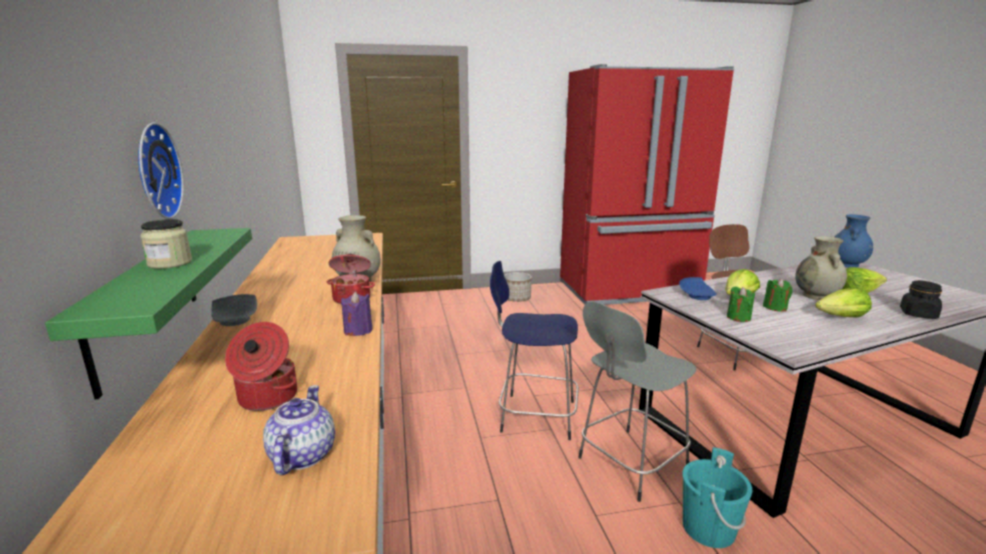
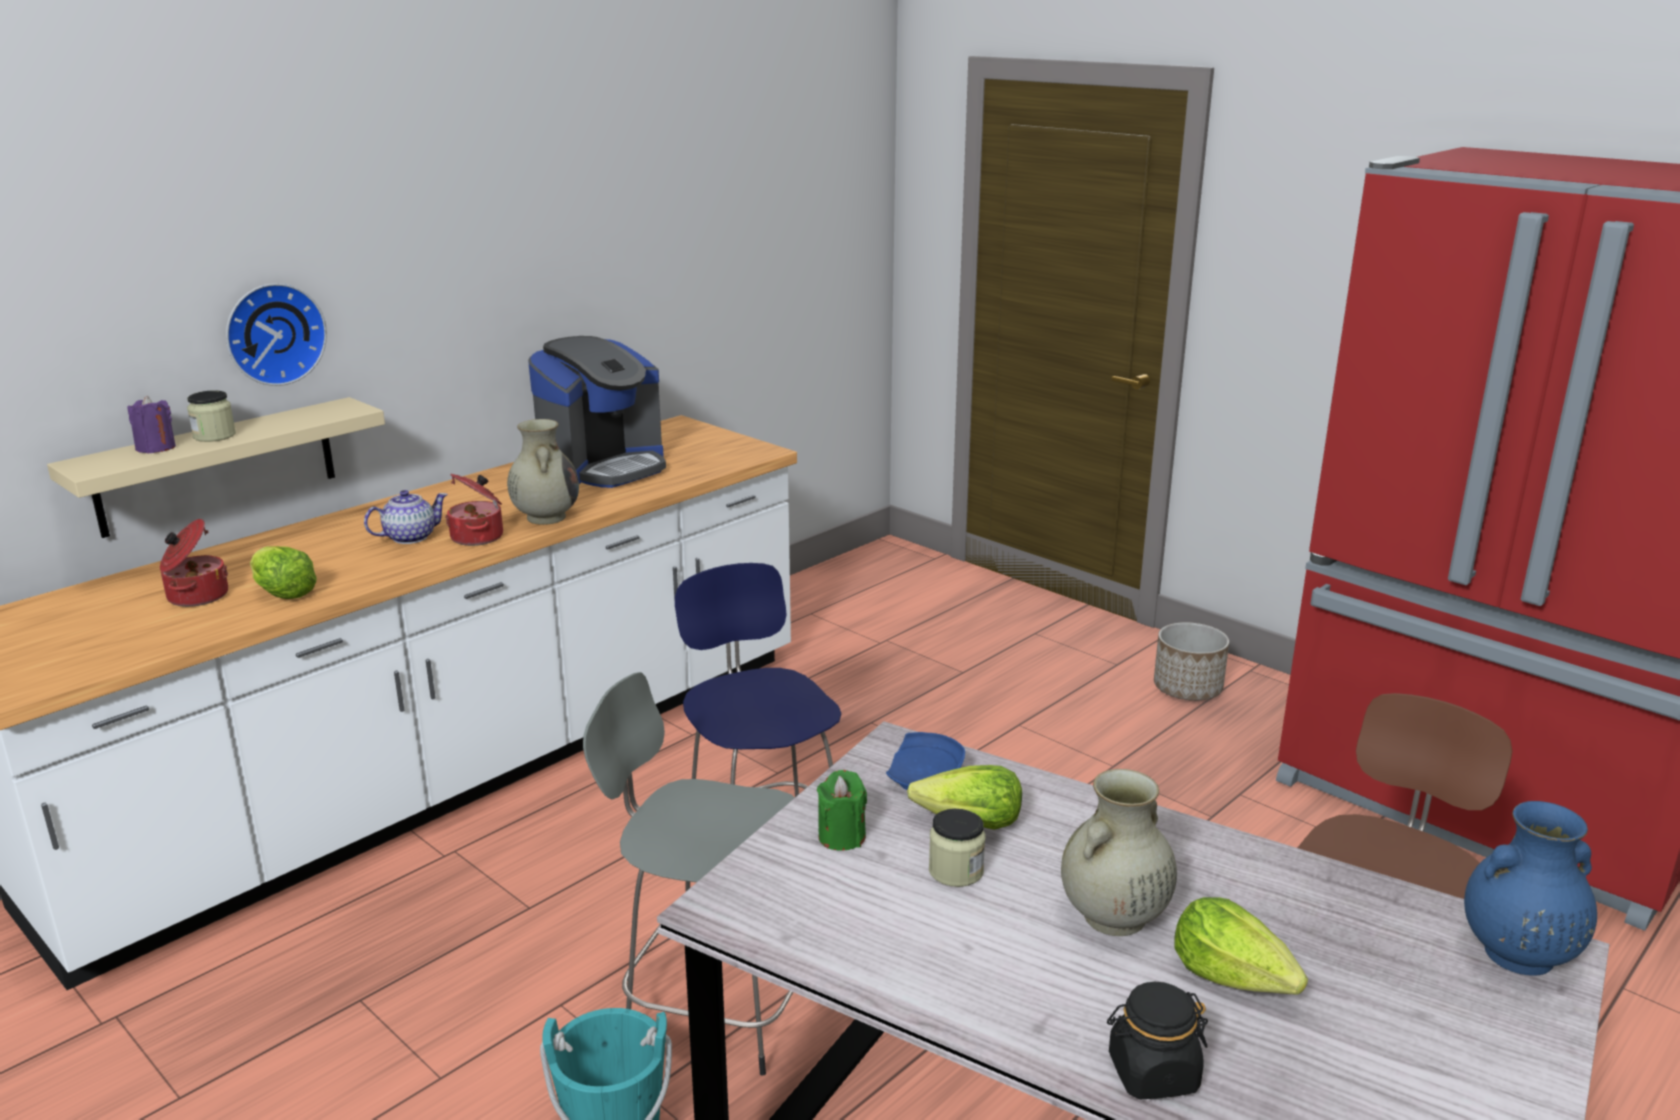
camera: 55 degrees right, 5 degrees up
(146, 302) = (216, 467): green shelf -> beige shelf
(236, 319) = (363, 514): grey plate -> none
(301, 456) = (105, 645): teapot -> teapot (409, 537)
(315, 259) = (604, 468): none -> coffee machine
(358, 330) = (380, 574): purple candle -> purple candle (156, 448)
(775, 307) = (956, 871): green candle -> jar
(841, 317) = (986, 958): lettuce -> lettuce (282, 592)

